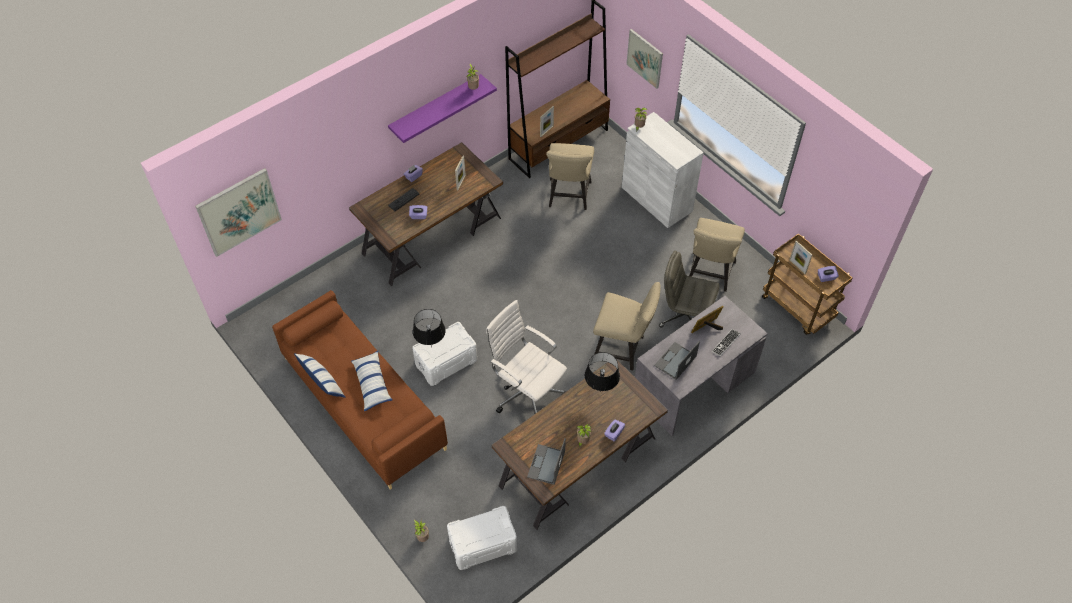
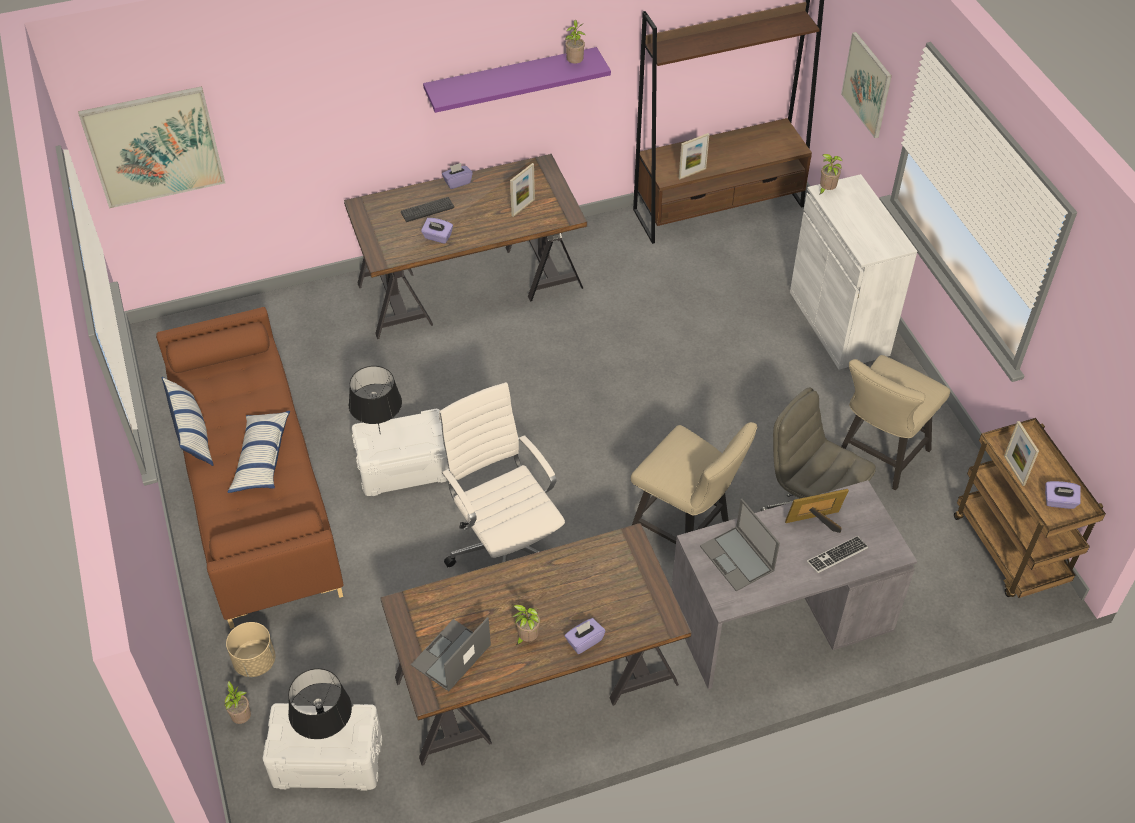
camera: 20 degrees right, 5 degrees down
(413, 503) = (254, 661): none -> beige planter
(568, 197) = (700, 285): beige chair -> none
(600, 392) = (592, 570): black table lamp -> black table lamp (327, 737)
(675, 361) = (737, 559): laptop -> laptop turned 90 degrees counterclockwise

